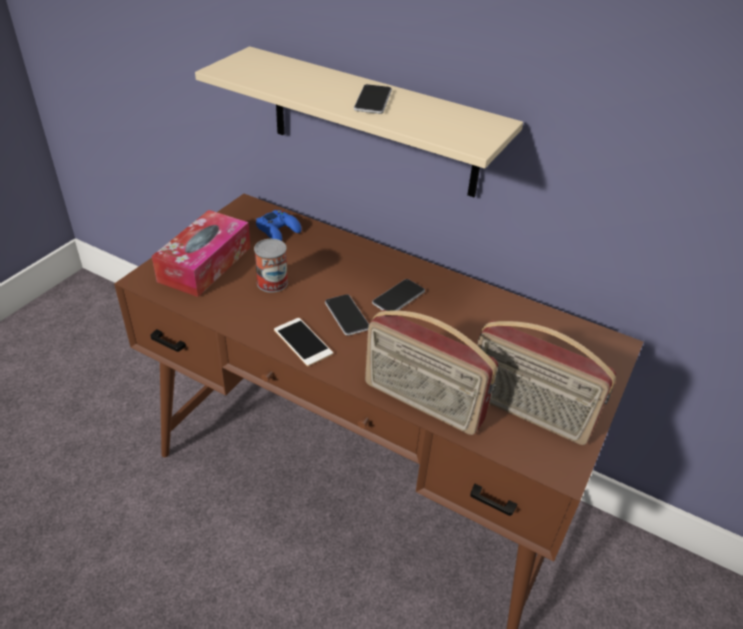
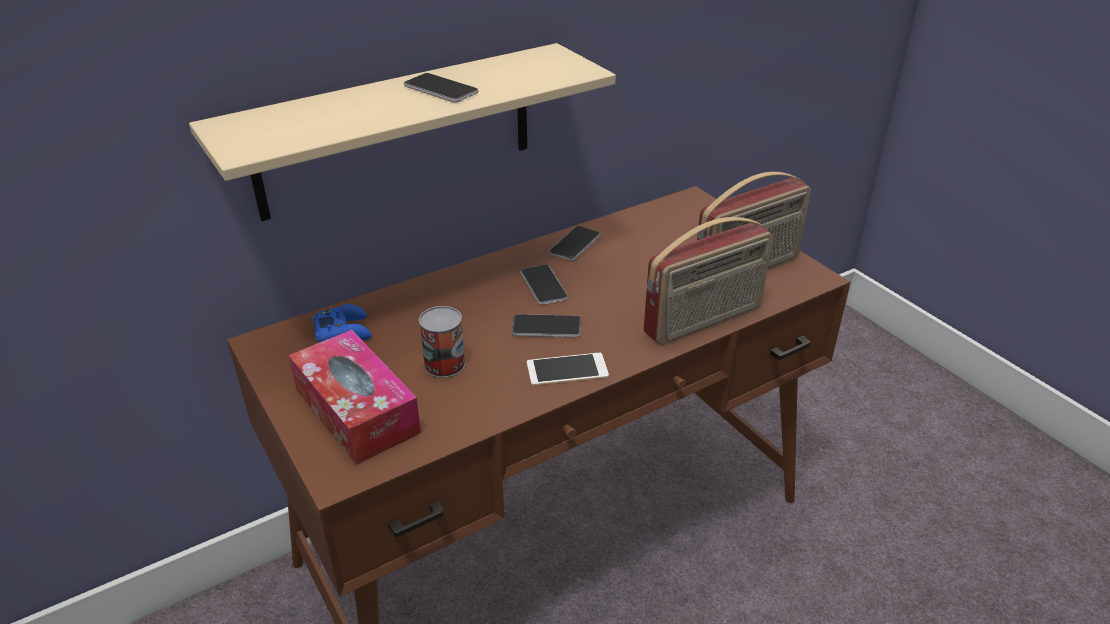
camera: 60 degrees left, 5 degrees down
(470, 296) = (574, 244): none -> phone

